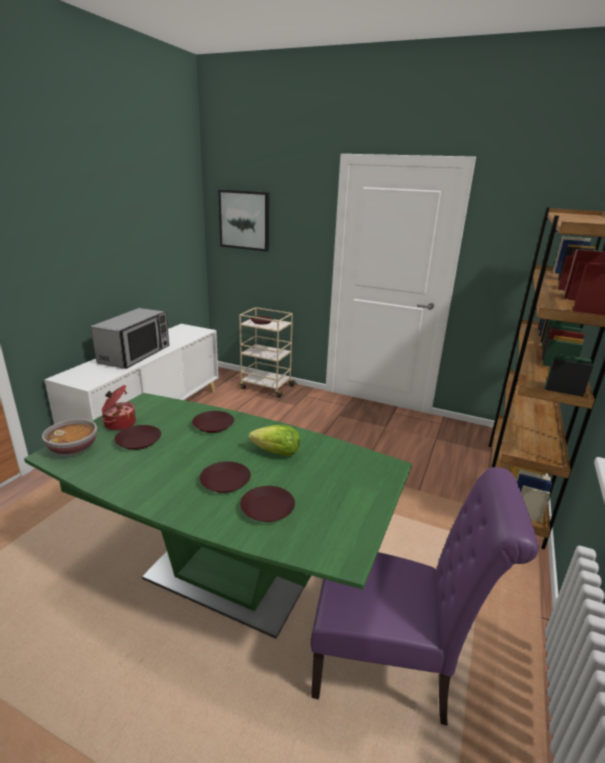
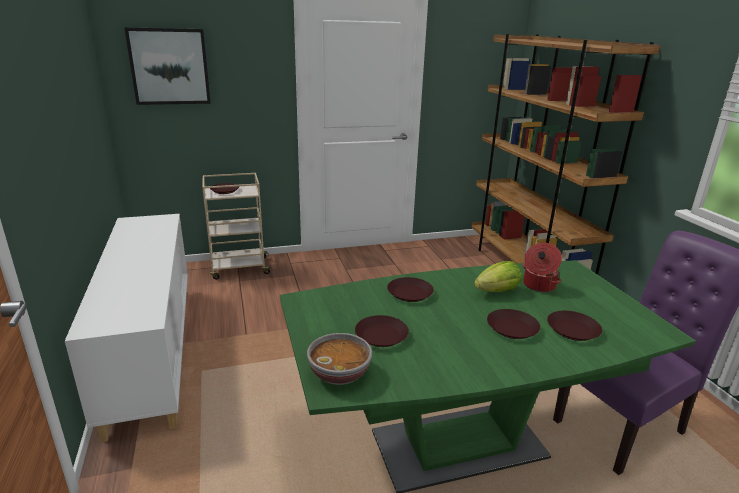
camera: 40 degrees left, 0 degrees up
(119, 424) = (327, 331): cooking pot -> cooking pot (538, 285)
(135, 355) = (136, 269): microwave -> none

